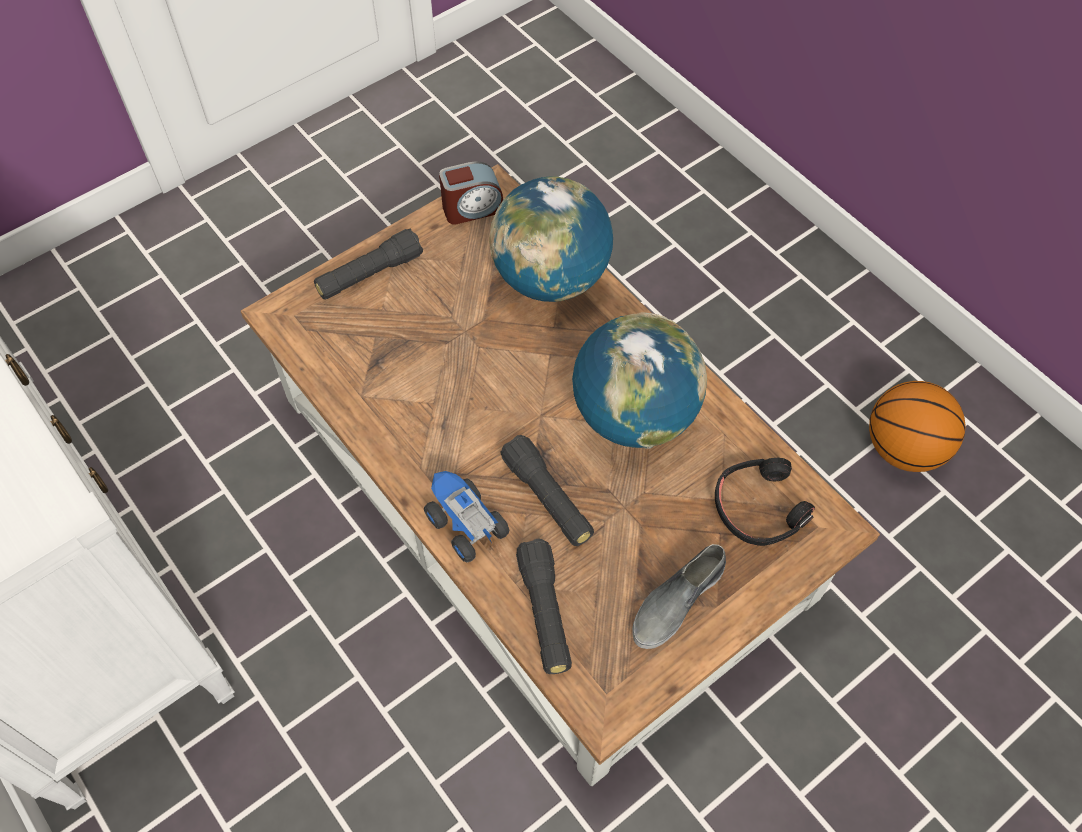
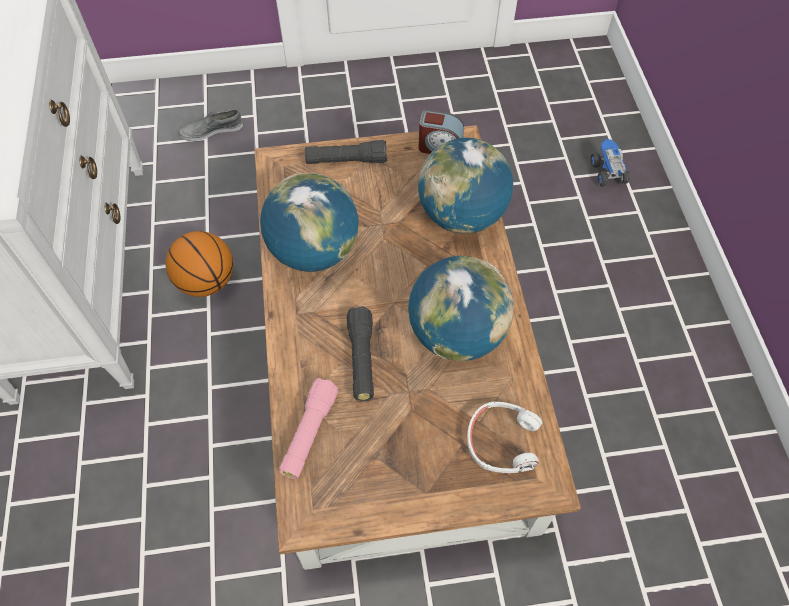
camera: 30 degrees right, 0 degrees up
(405, 401) = (314, 251): none -> globe
(465, 525) = (298, 349): toy truck -> toy truck (607, 172)
(545, 612) = (309, 433): black flashlight -> pink flashlight
(676, 601) = (401, 474): grey shoe -> grey shoe (212, 130)
(759, 508) = (502, 441): black headphones -> white headphones
(903, 448) = (674, 462): basketball -> basketball (206, 281)

